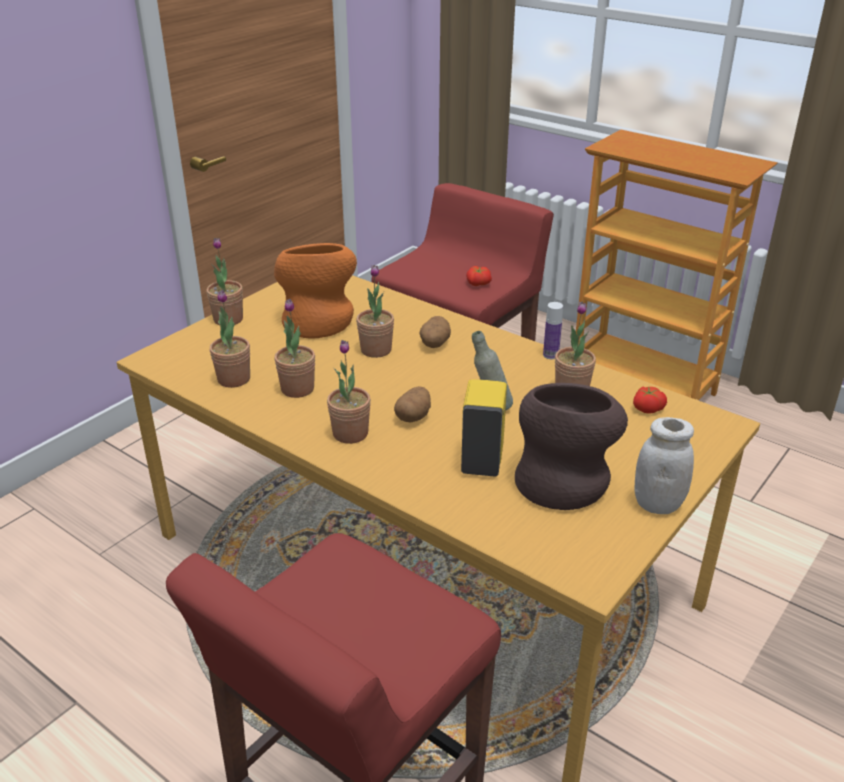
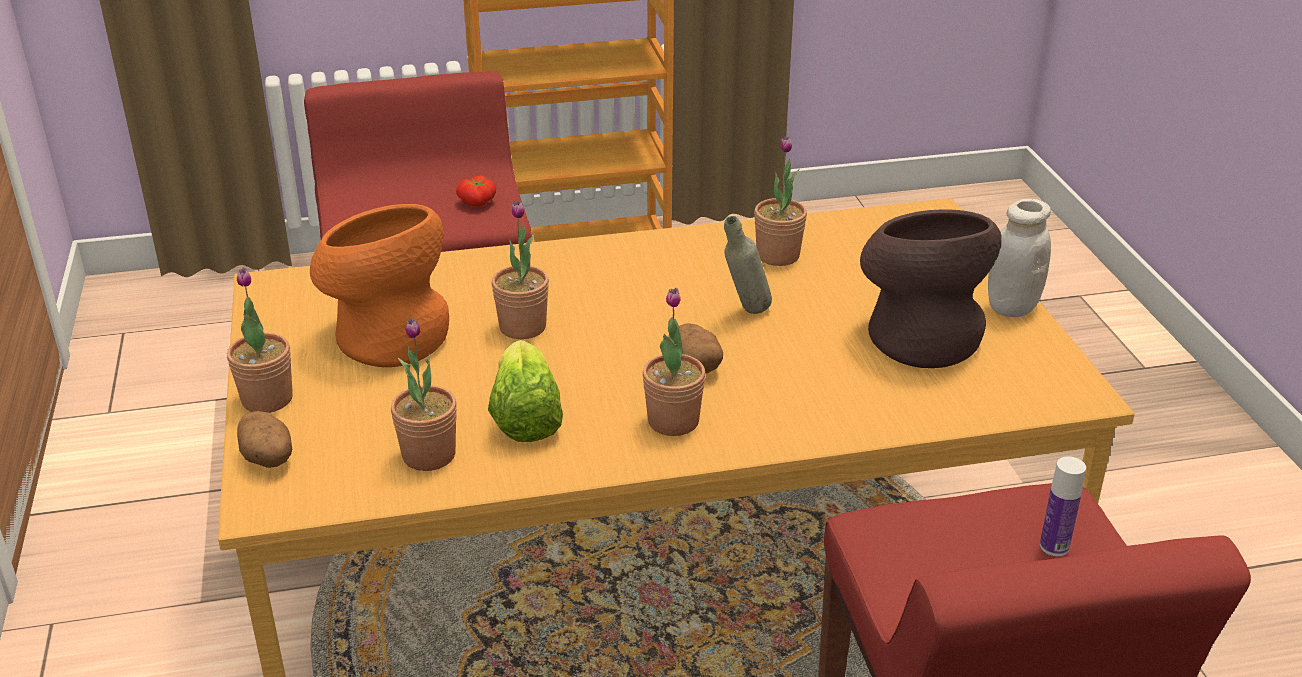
camera: 50 degrees left, 0 degrees up
(297, 389) = (525, 417): potted plant -> lettuce
(434, 344) = (570, 286): potato -> potato (268, 459)
(482, 460) = (831, 363): yellow soap dispenser -> none
(550, 355) = (697, 234): bottle -> bottle (1054, 546)
(647, 408) = (861, 234): tomato -> none

